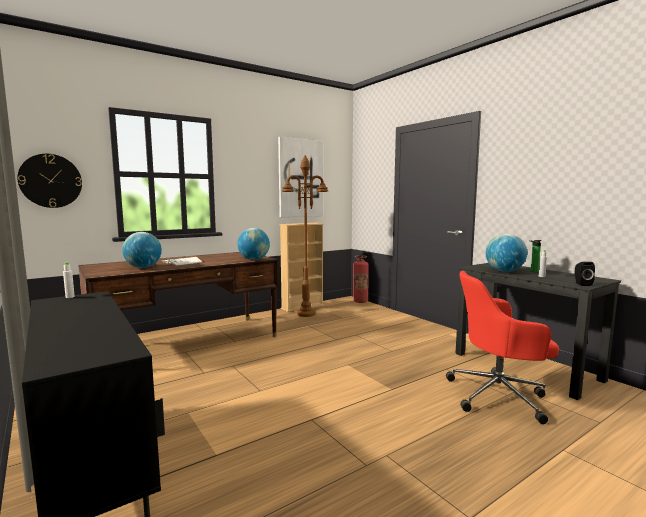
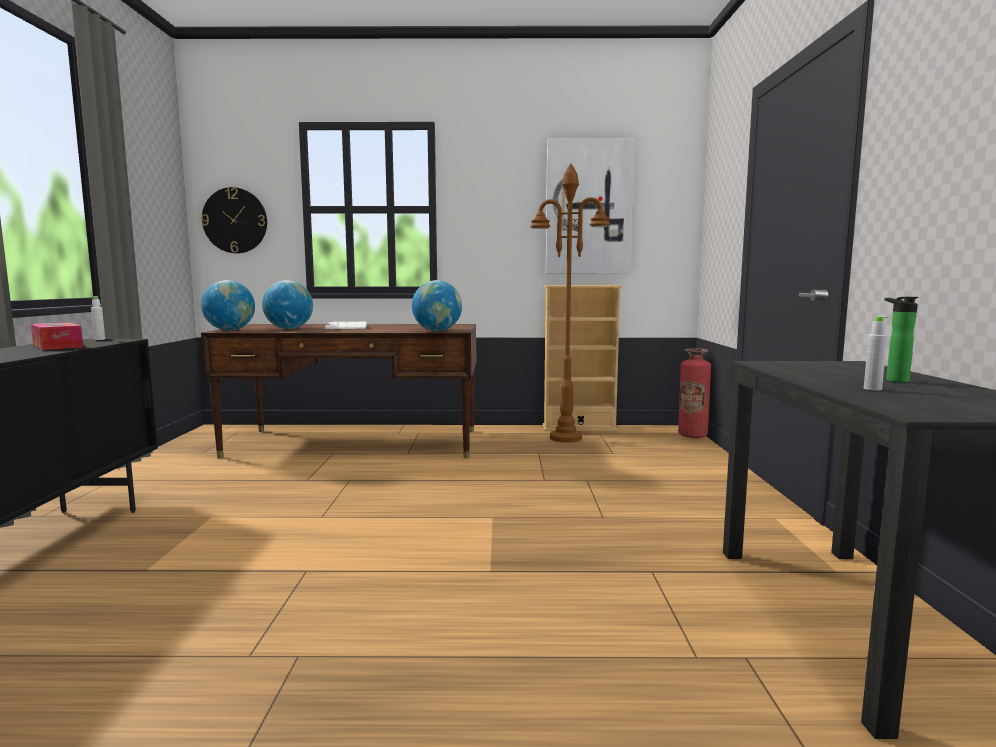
camera: 35 degrees right, 0 degrees up
(76, 308) = (57, 346): none -> tissue box
(499, 395) = (673, 651): red office chair -> none
(504, 271) = (809, 374): globe -> globe (230, 330)
(581, 284) = (930, 411): black speaker -> none

